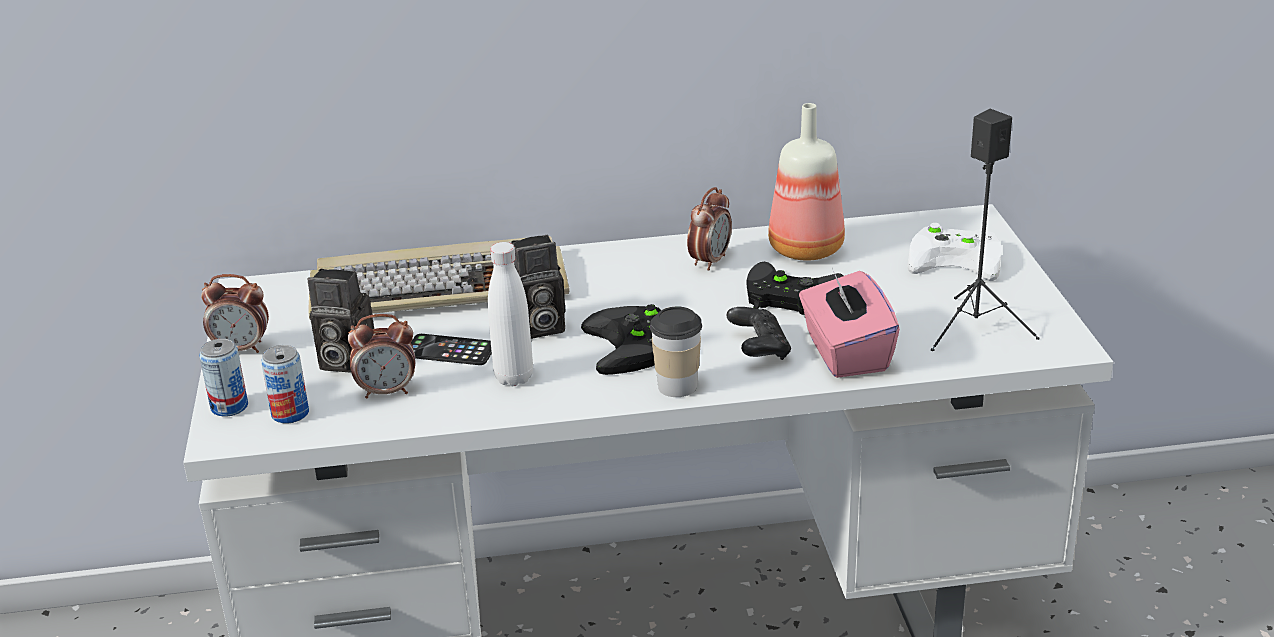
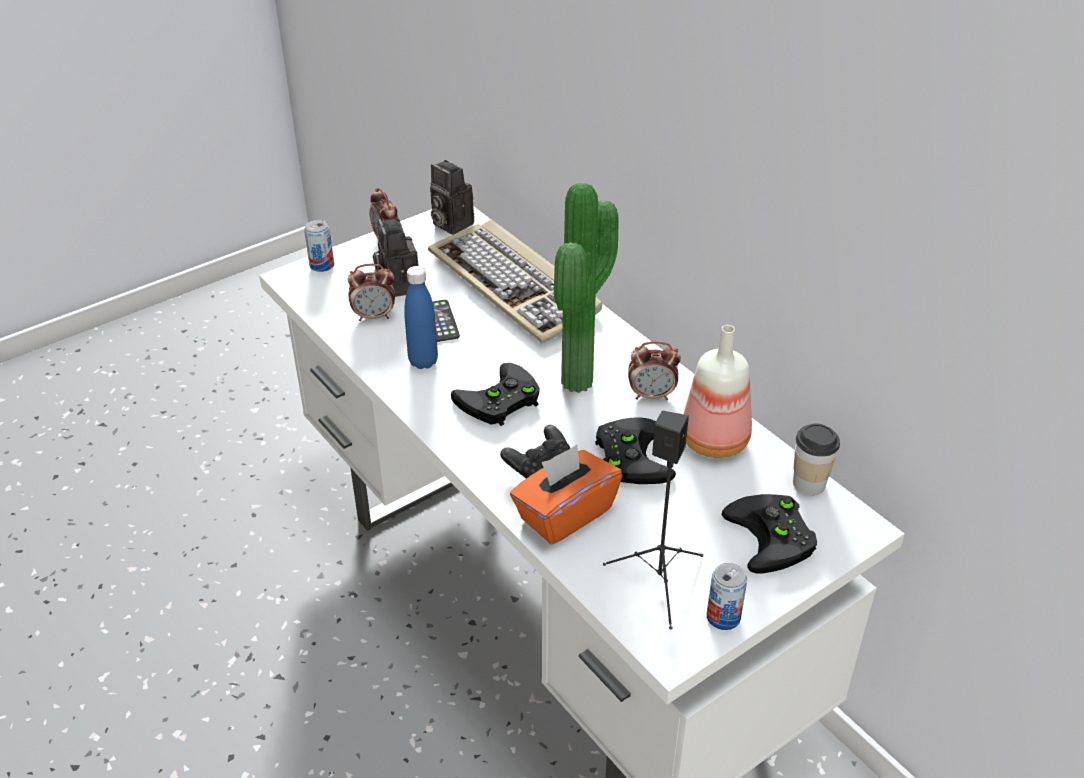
camera: 60 degrees right, 10 degrees up
(290, 414) = (327, 290): can -> can (723, 617)
(387, 391) = (374, 316): alarm clock -> alarm clock turned 60 degrees counterclockwise
(514, 377) = (423, 361): white bottle -> blue bottle
(536, 328) = (492, 347): camera -> camera (449, 223)
(653, 291) = (583, 383): none -> potted plant
(677, 386) = (459, 440): cup -> cup (809, 484)
(845, 353) = (564, 514): pink tissue box -> orange tissue box
(958, 259) = (774, 538): white game controller -> black game controller

